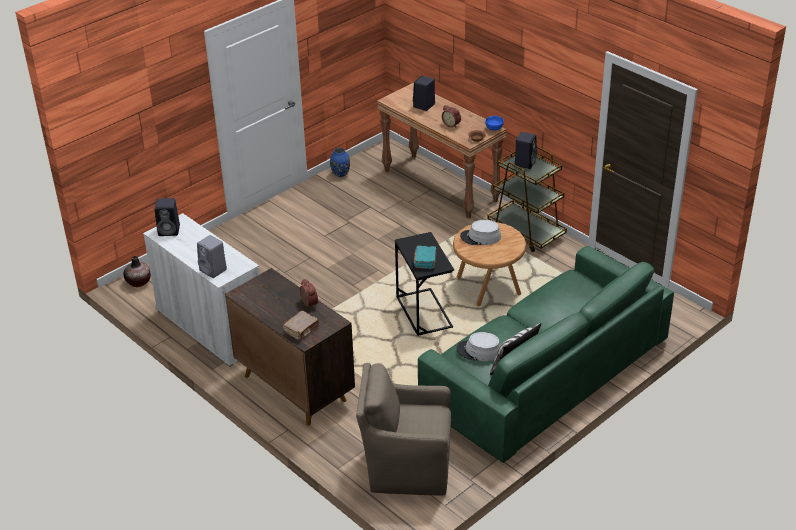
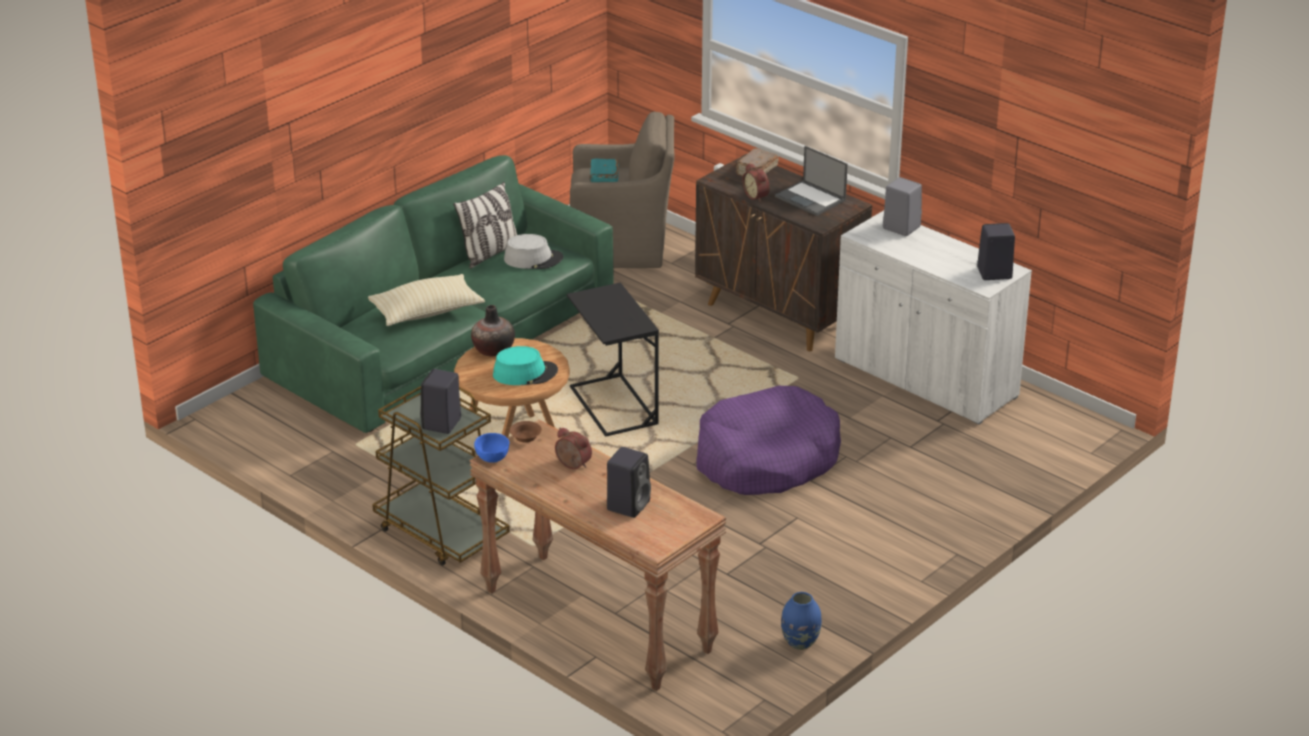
camera: 175 degrees right, 5 degrees down
(139, 282) = (1073, 435): vase -> vase (493, 350)
(268, 300) = (811, 199): none -> laptop
(333, 271) = (766, 459): none -> purple dog bed
(425, 261) = (608, 301): turquoise book -> turquoise book (603, 179)
(480, 237) = (525, 373): grey hat -> turquoise hat
(552, 305) = (426, 312): none -> beige pillow

